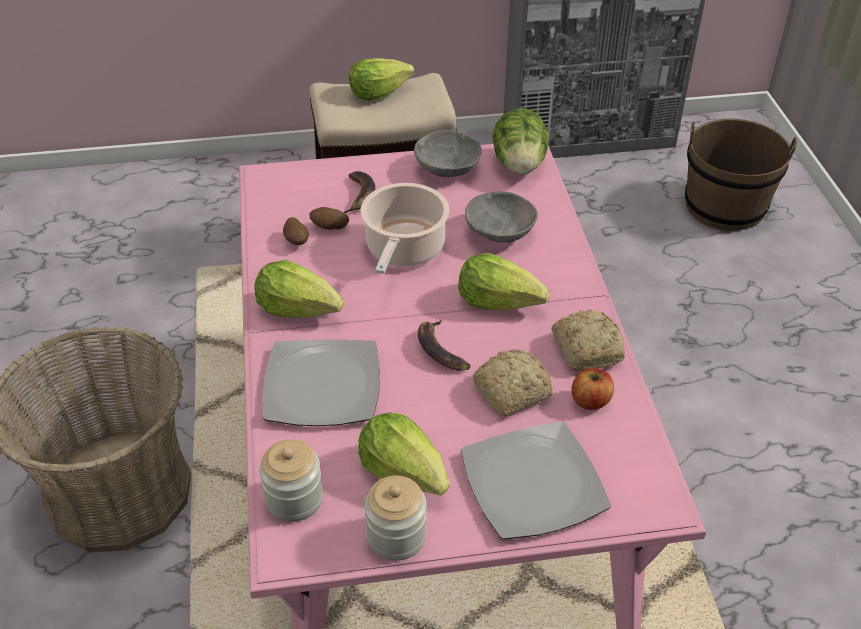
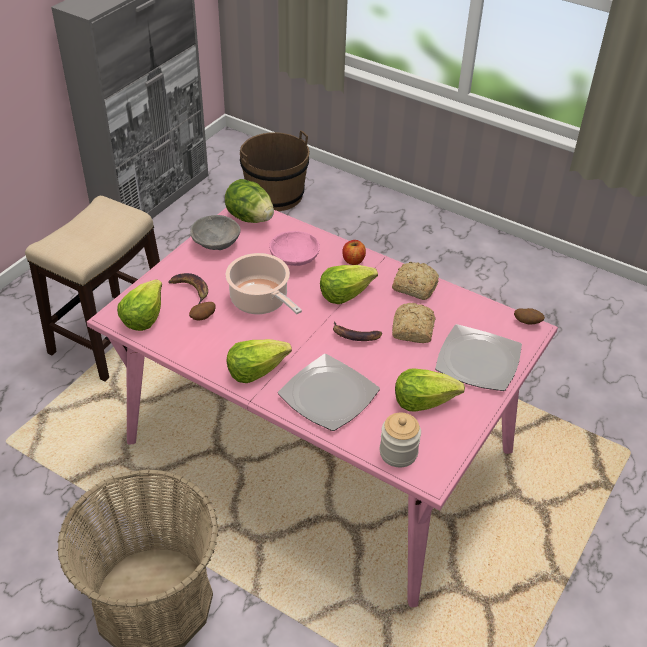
camera: 50 degrees left, 0 degrees up
(297, 241) = (197, 337): potato -> potato (527, 322)
(378, 92) = (81, 228): lettuce -> lettuce (143, 316)
(396, 536) = (462, 428): jar -> none
(499, 234) = (295, 260): grey bowl -> pink bowl
(590, 401) = (448, 308): apple -> apple (353, 260)

